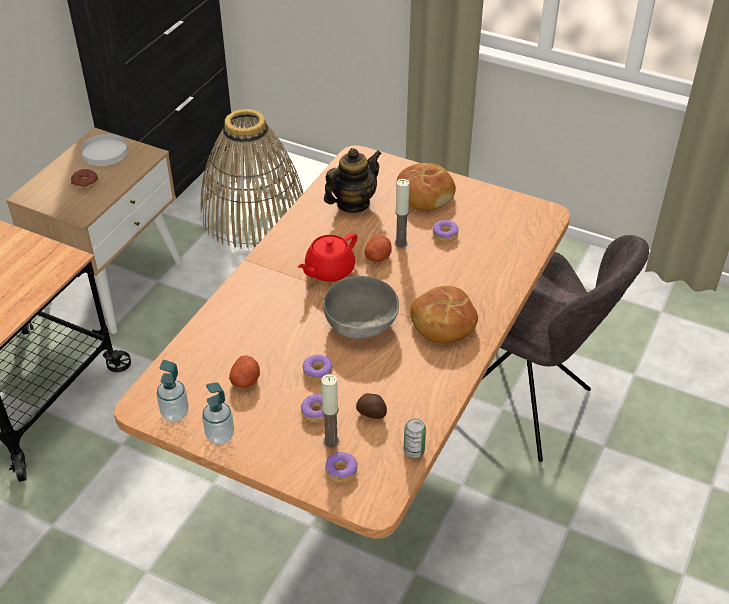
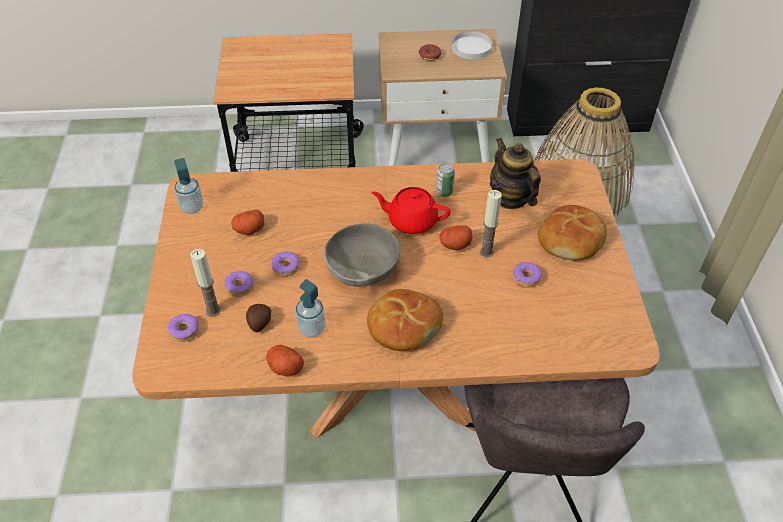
camera: 60 degrees right, 5 degrees up
(220, 435) = (183, 242): soap dispenser -> soap dispenser (312, 329)
(353, 203) = (511, 197): teapot -> teapot turned 135 degrees counterclockwise
(414, 450) = (232, 371): can -> can (444, 192)
(434, 413) = (284, 367): none -> potato

